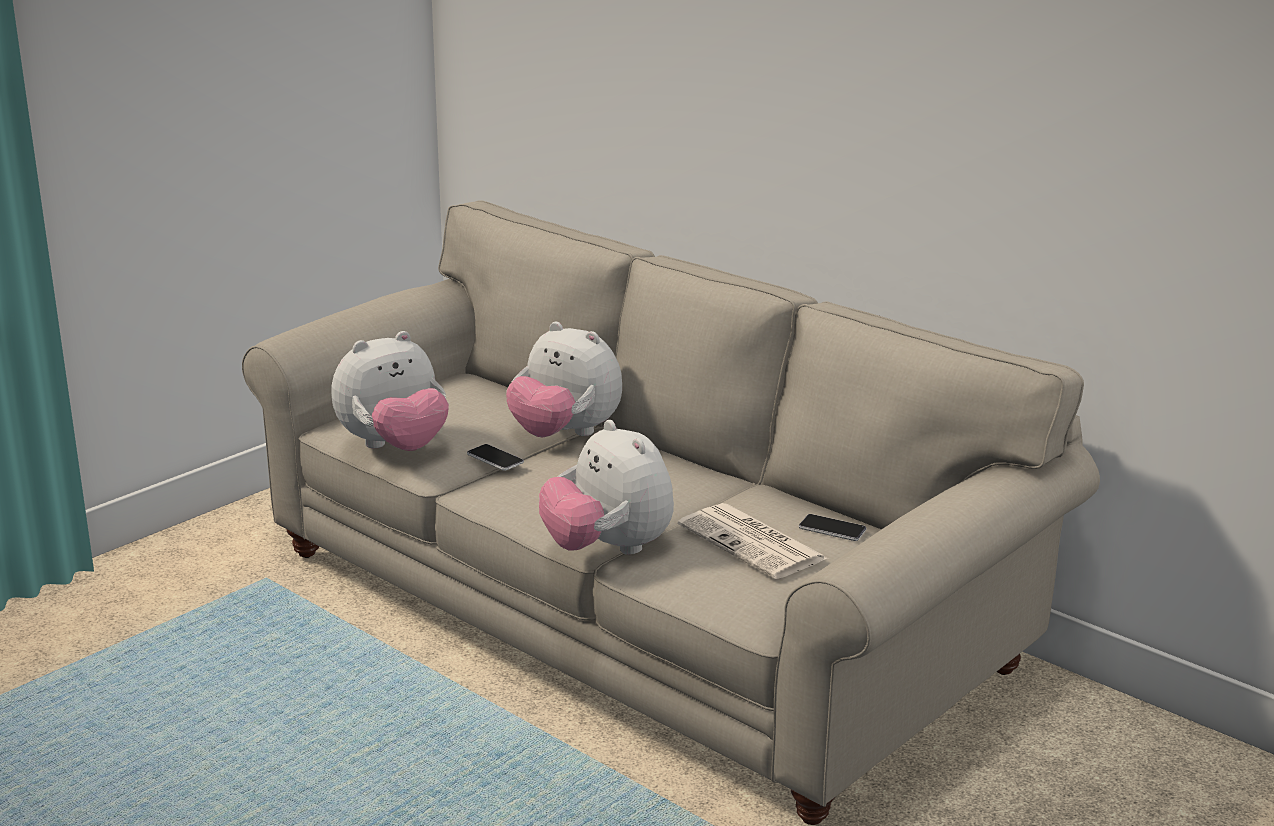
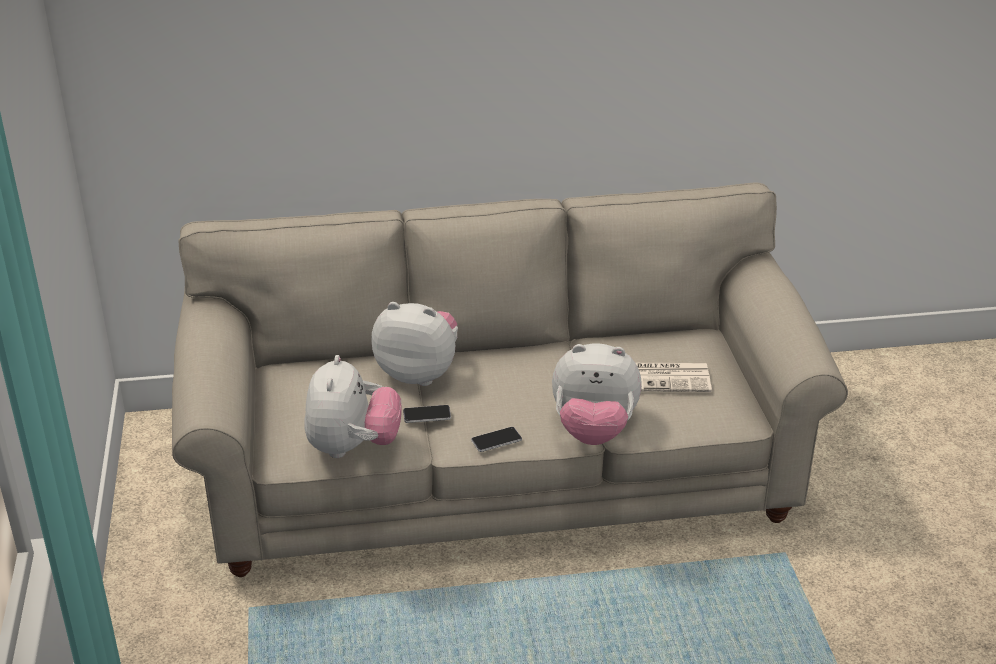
camera: 50 degrees left, 10 degrees up
(564, 434) = (419, 373): plush toy -> plush toy turned 150 degrees counterclockwise
(832, 529) = (673, 345): phone -> phone (496, 440)

